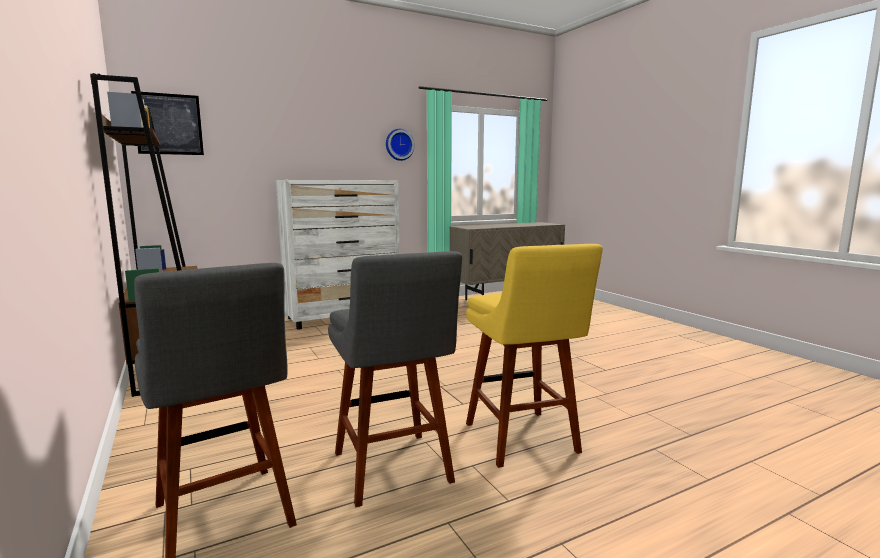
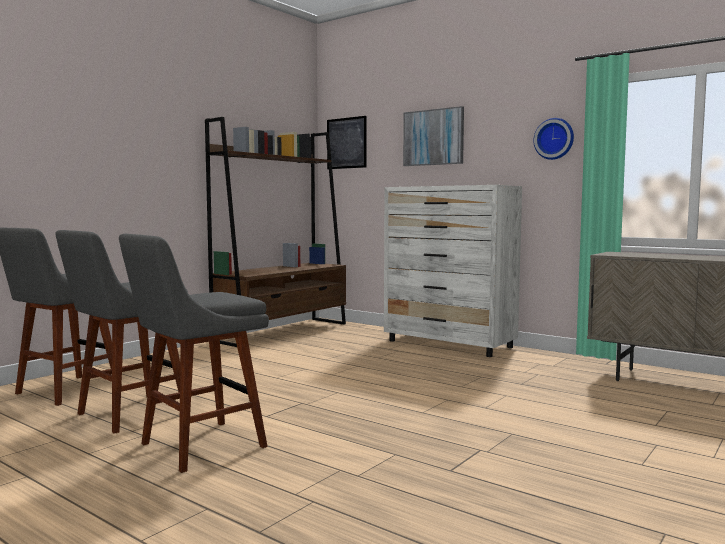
camera: 65 degrees right, 5 degrees down
(290, 131) = (433, 137): none -> picture
(523, 440) = (197, 447): yellow stool -> grey stool

